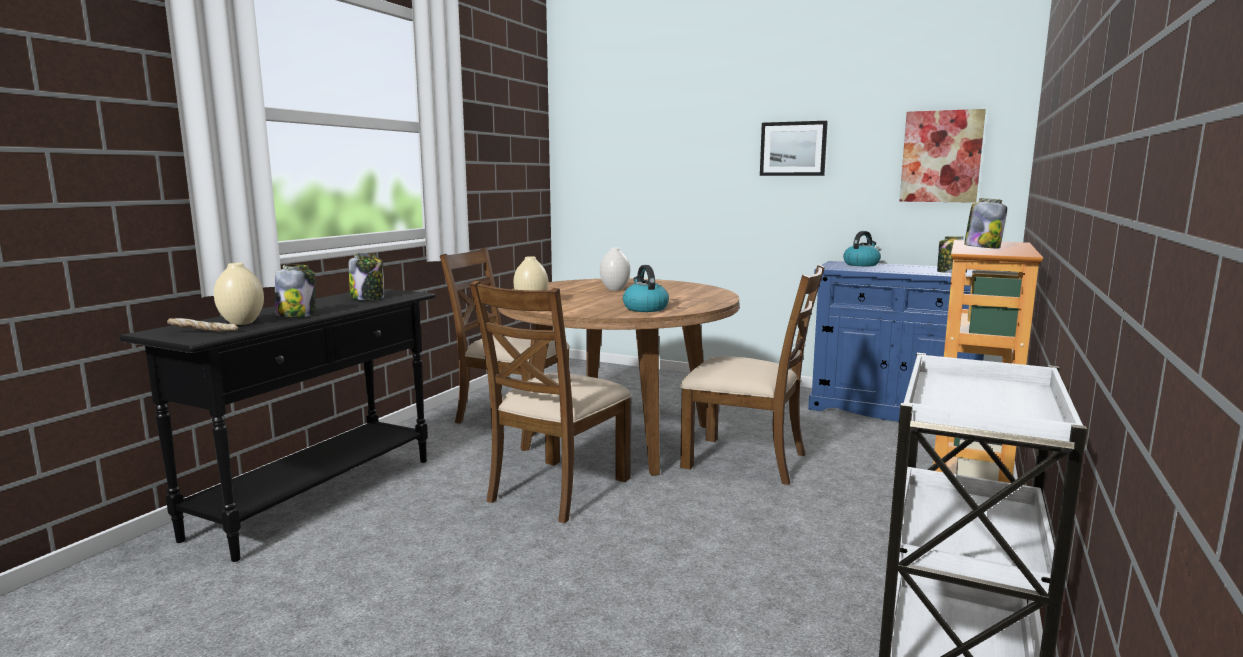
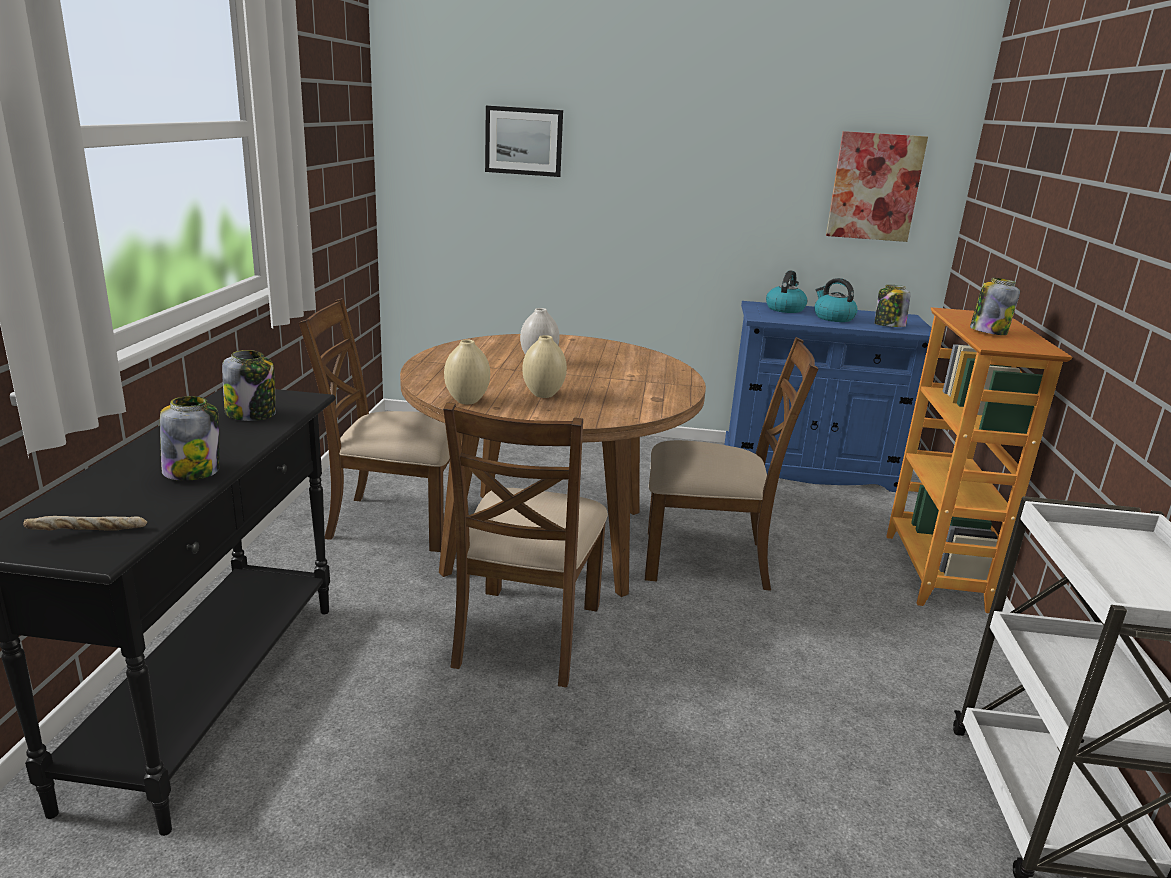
camera: 20 degrees left, 10 degrees up
(241, 323) = (125, 501): beige vase -> beige vase (543, 395)
(645, 308) = (617, 403): kettle -> kettle (833, 318)
(793, 149) = (707, 164): picture -> picture (524, 141)

